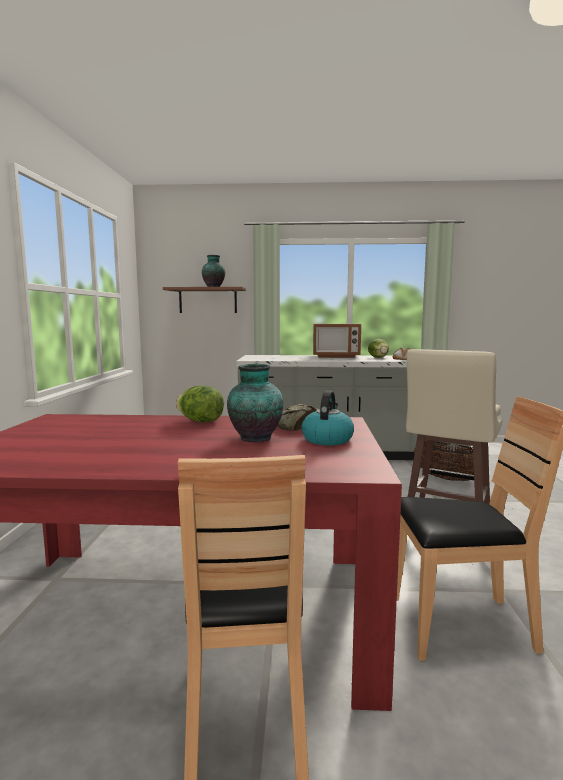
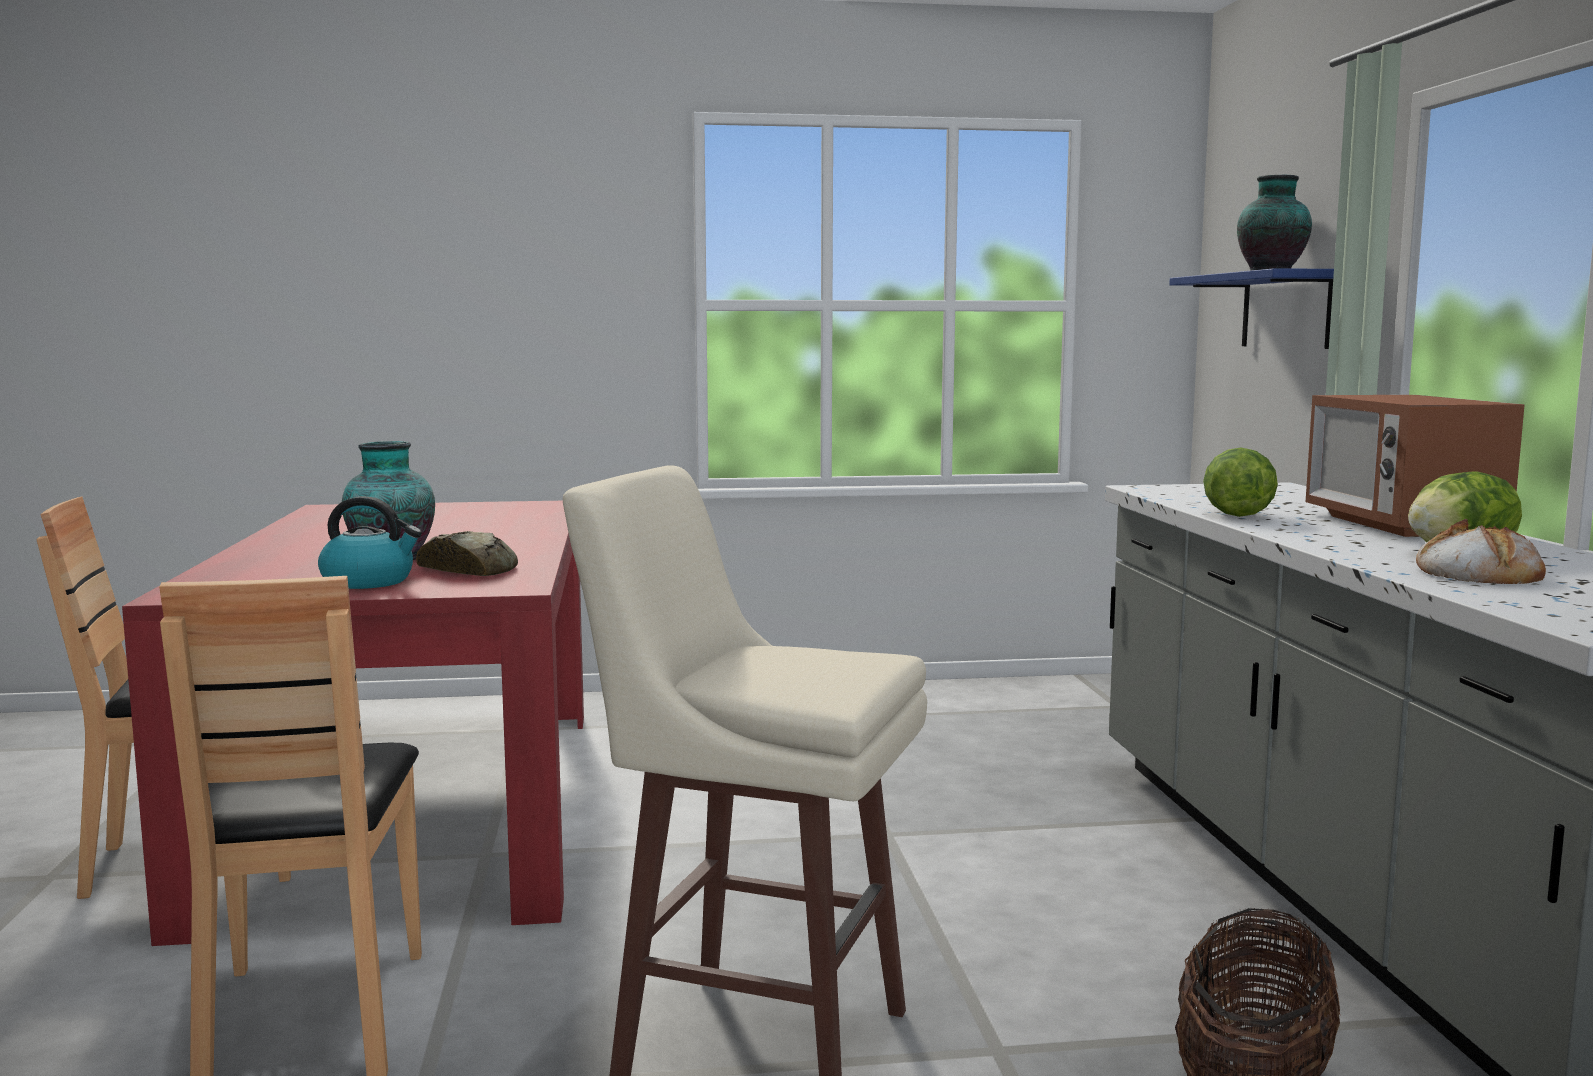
camera: 80 degrees right, 0 degrees up
(201, 421) = (516, 539): lettuce -> lettuce (1237, 515)
(208, 300) = (1286, 310): brown shelf -> blue shelf

